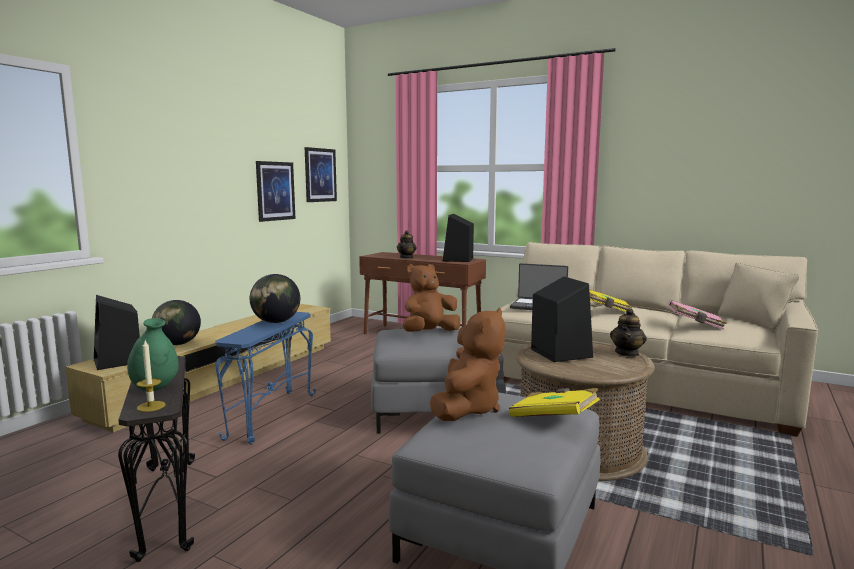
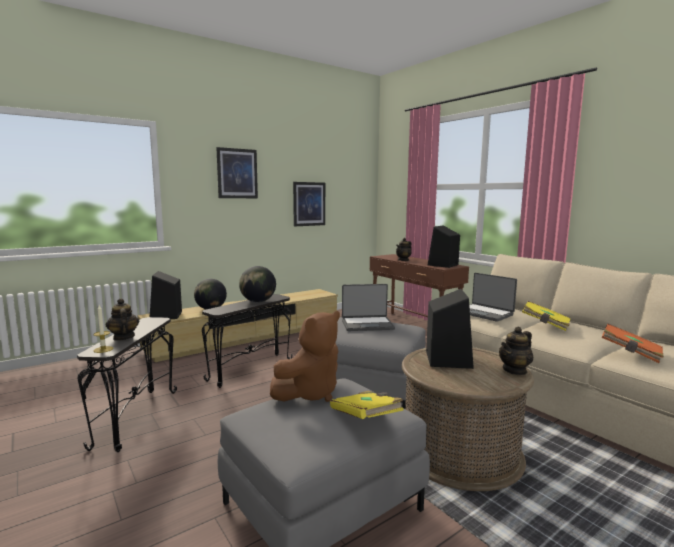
camera: 25 degrees right, 0 degrees up
(155, 388) = (123, 337): green vase -> teapot
(271, 416) = (250, 370): blue side table -> black side table
(320, 175) = (350, 192): picture -> picture (237, 173)
(429, 333) = (367, 324): brown plush toy -> laptop
(695, 325) = (630, 353): pink book -> orange book

